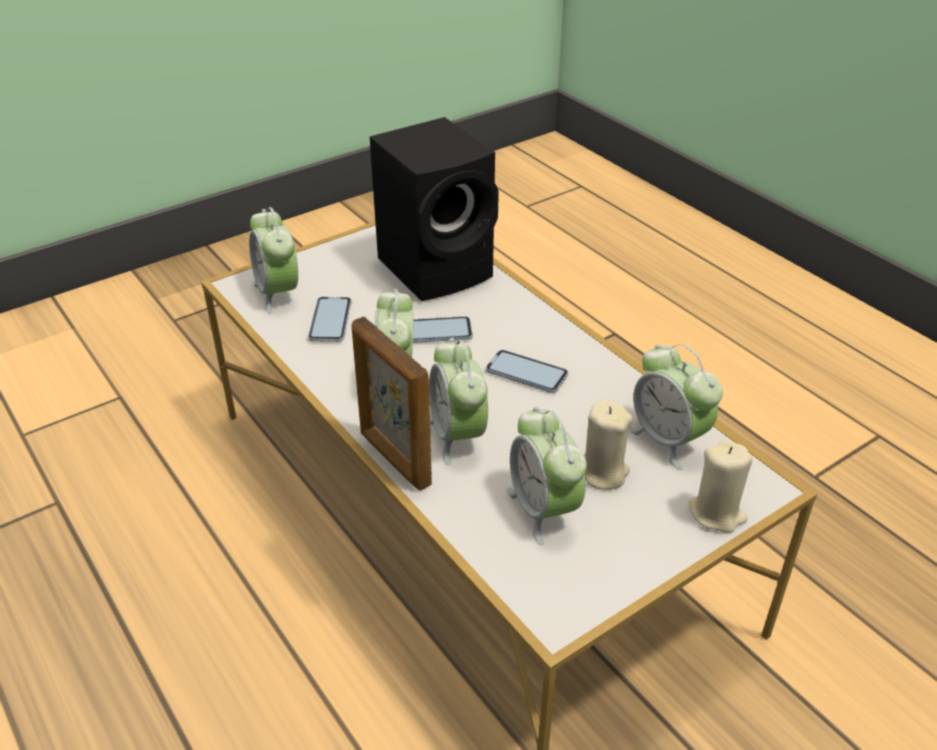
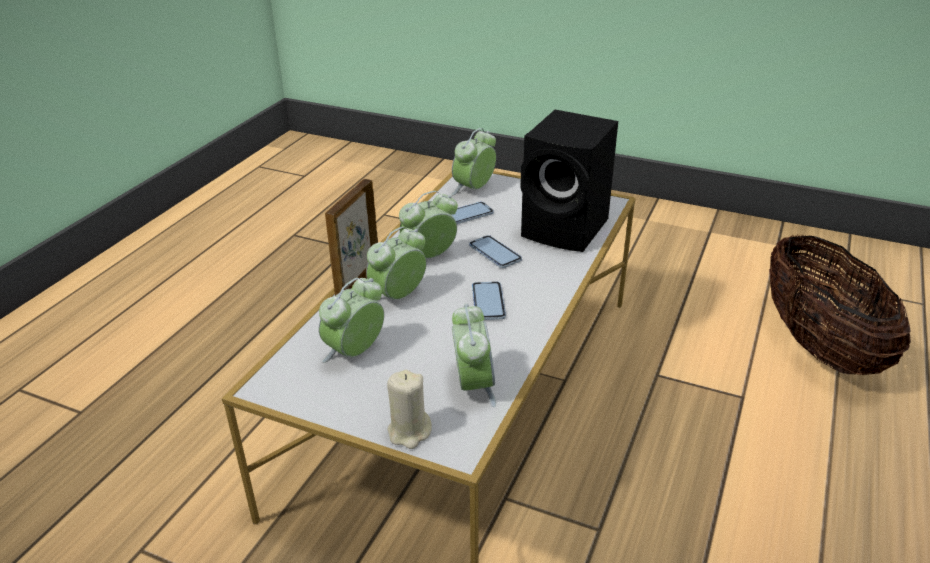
camera: 60 degrees right, 5 degrees down
(586, 260) = (819, 346): none -> basket
(601, 472) = (411, 366): beige candle -> none
(668, 439) = (473, 386): alarm clock -> alarm clock turned 150 degrees clockwise

